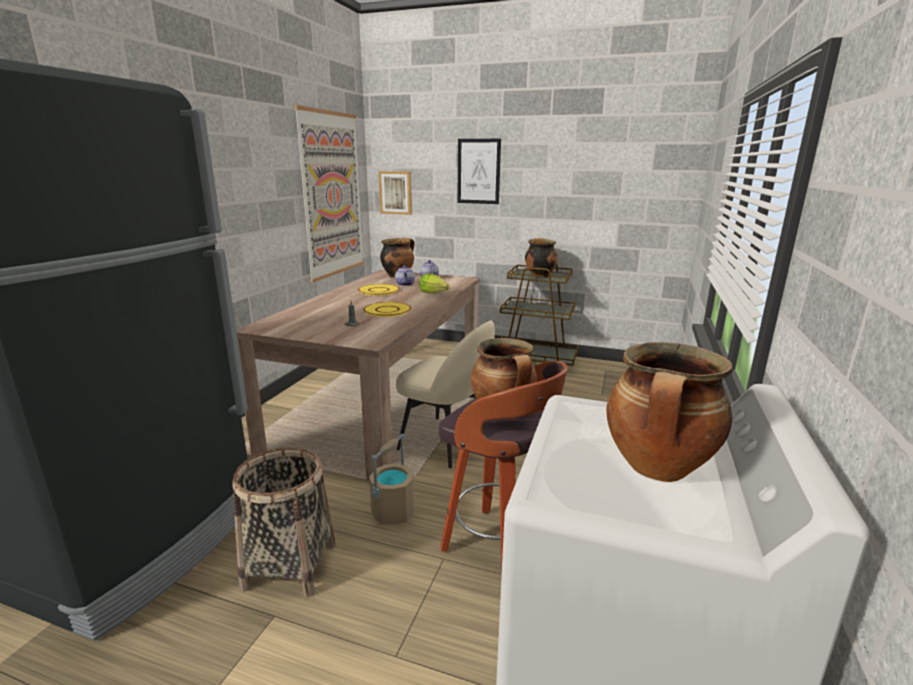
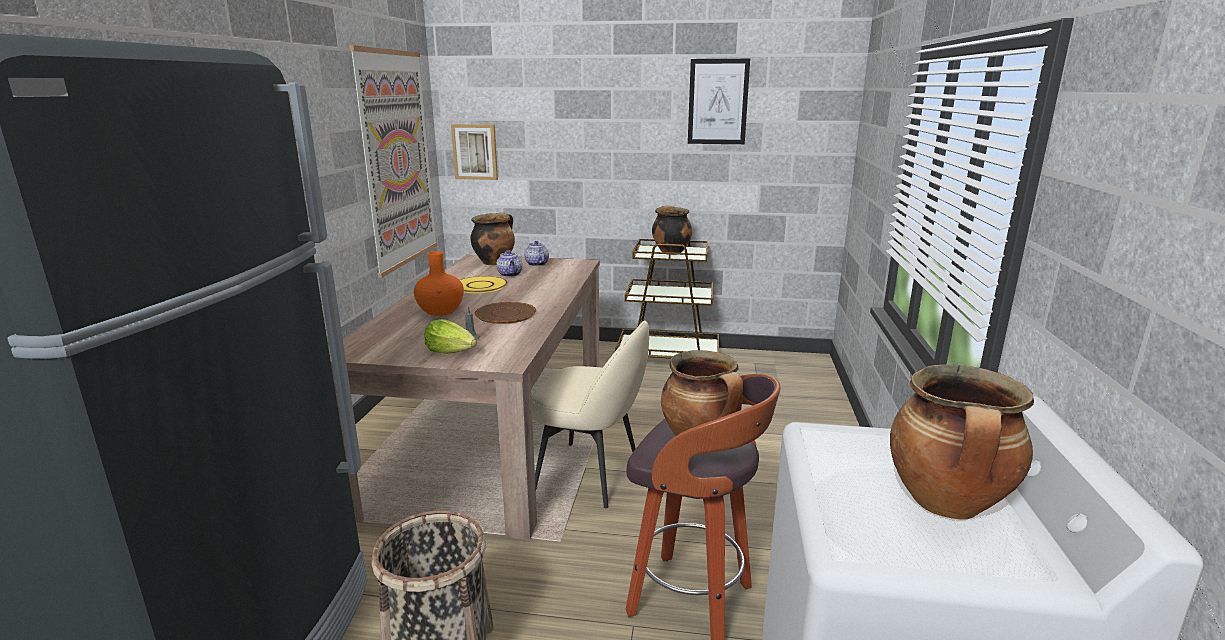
camera: 10 degrees left, 0 degrees up
(340, 305) = (440, 311): none -> orange vase
(387, 310) = (506, 314): yellow plate -> brown plate
(393, 511) = (553, 574): beige bucket -> none
(434, 293) = (553, 285): lettuce -> lettuce (451, 352)
(478, 171) = (585, 124): picture -> picture (718, 102)

